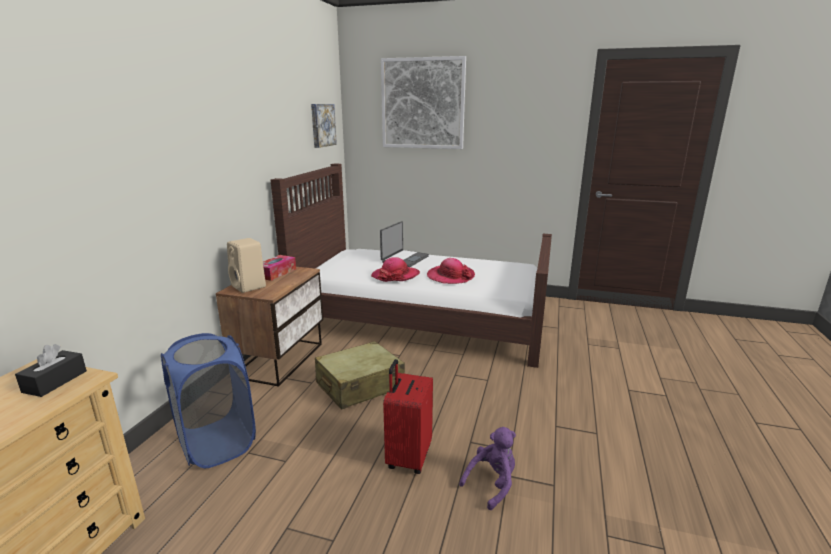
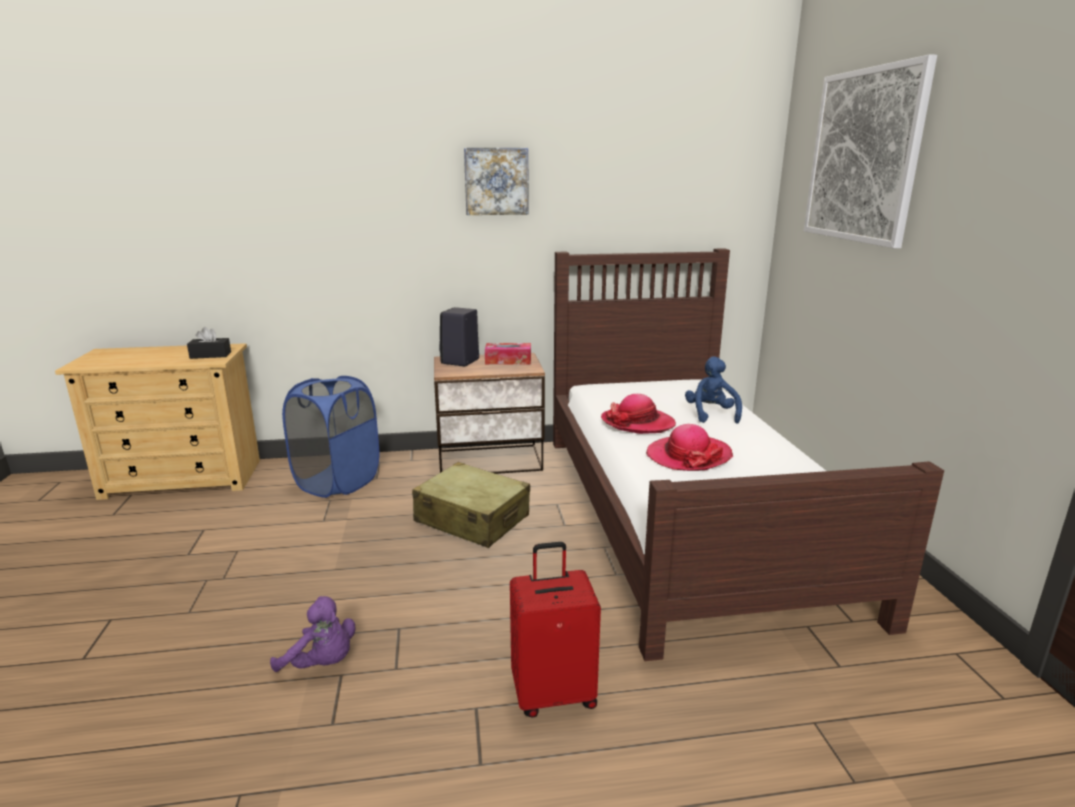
camera: 65 degrees right, 0 degrees up
(249, 286) = (460, 362): beige speaker -> black speaker
(322, 125) = (708, 189): picture -> picture (496, 181)
(404, 259) = (711, 414): laptop -> blue plush toy
(408, 457) = (352, 588): red suitcase -> red suitcase (553, 693)

